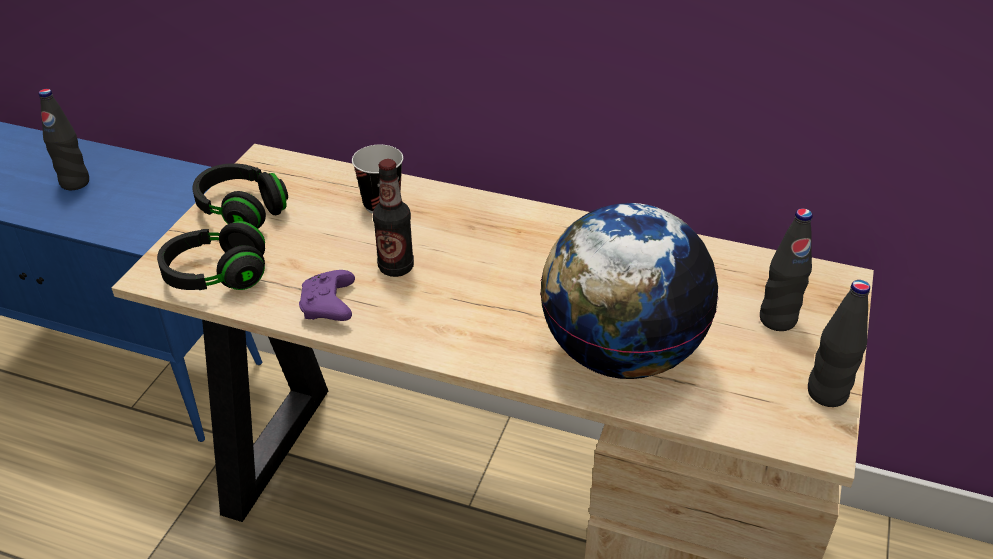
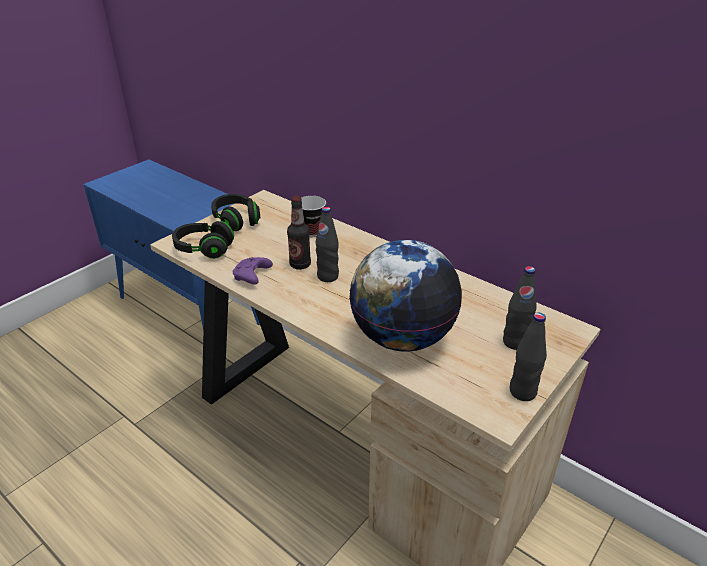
camera: 20 degrees right, 5 degrees down
(75, 183) = (172, 196): black bottle -> black bottle (328, 276)

